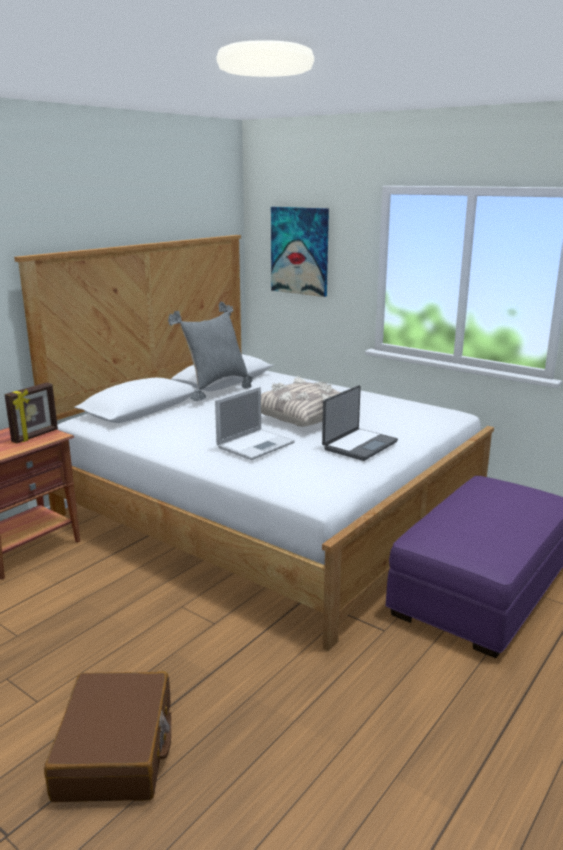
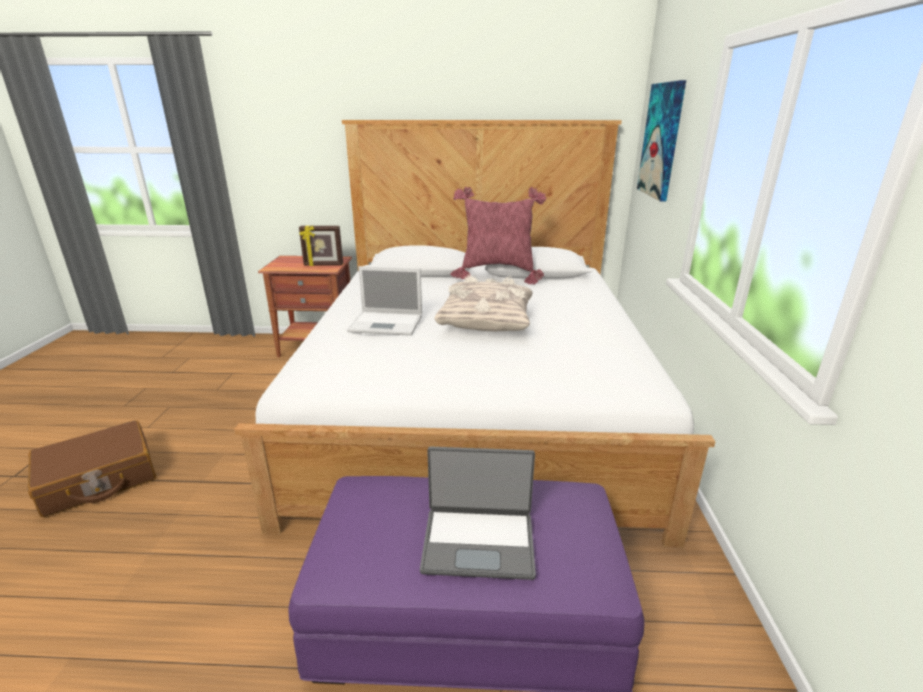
camera: 55 degrees right, 5 degrees up
(213, 393) = (497, 279): grey pillow -> red pillow
(359, 445) = (447, 364): laptop -> laptop (478, 542)

